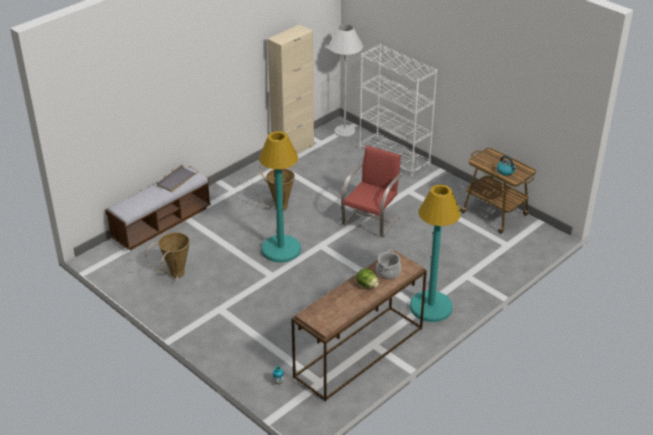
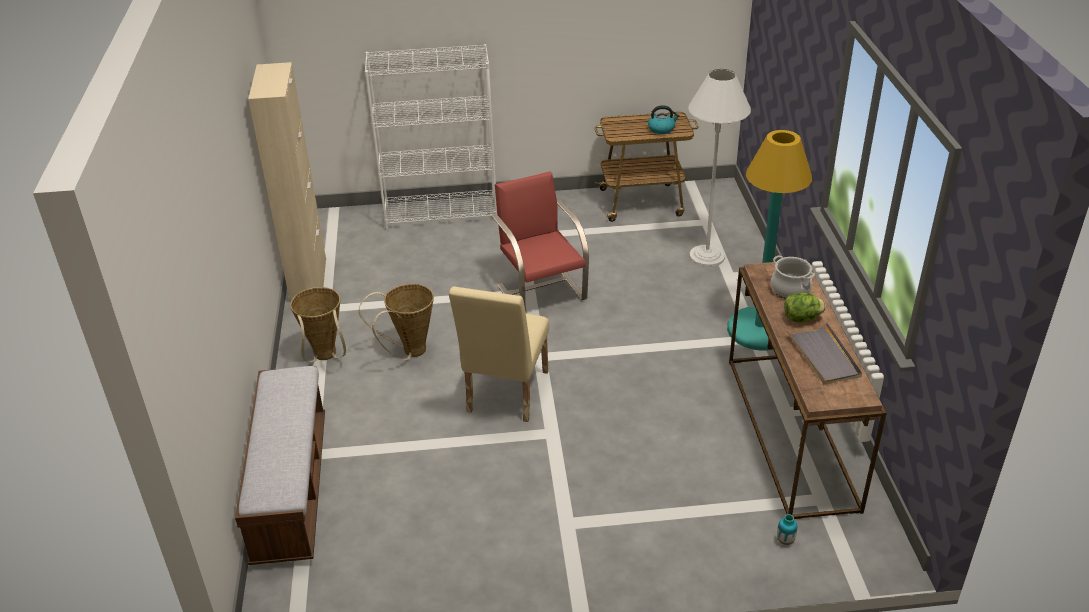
camera: 50 degrees left, 0 degrees up
(174, 276) = (434, 536): basket -> basket (325, 357)
(177, 180) = (281, 398): grey tray -> grey tray (824, 356)
(281, 249) = (505, 396): turquoise floor lamp -> beige chair
(344, 131) = (335, 222): white floor lamp -> white floor lamp (707, 256)

